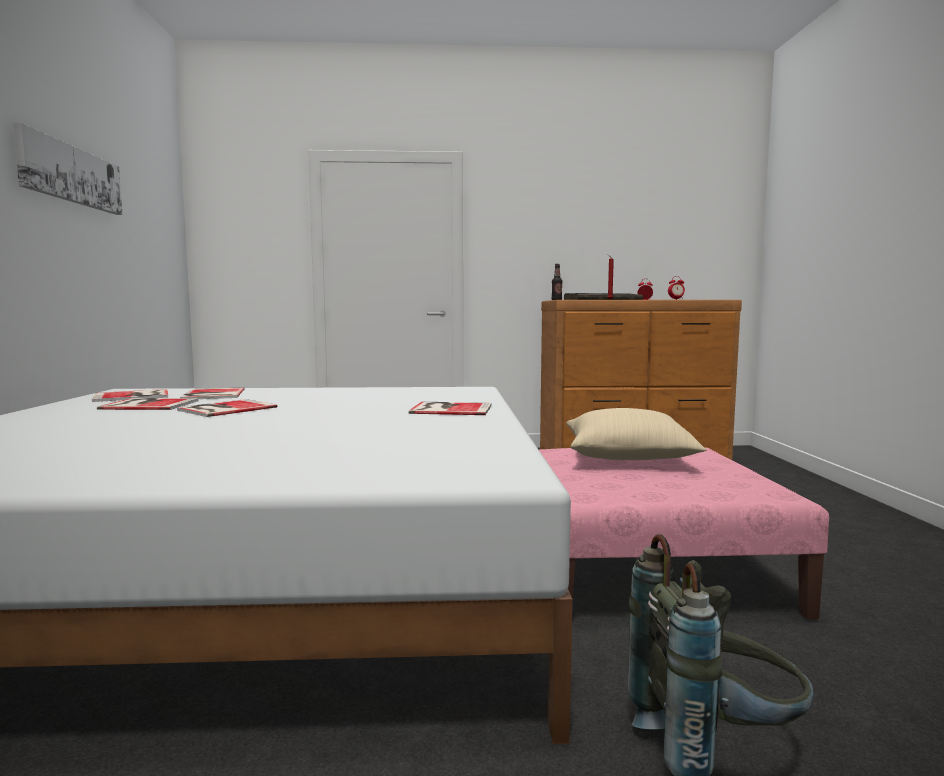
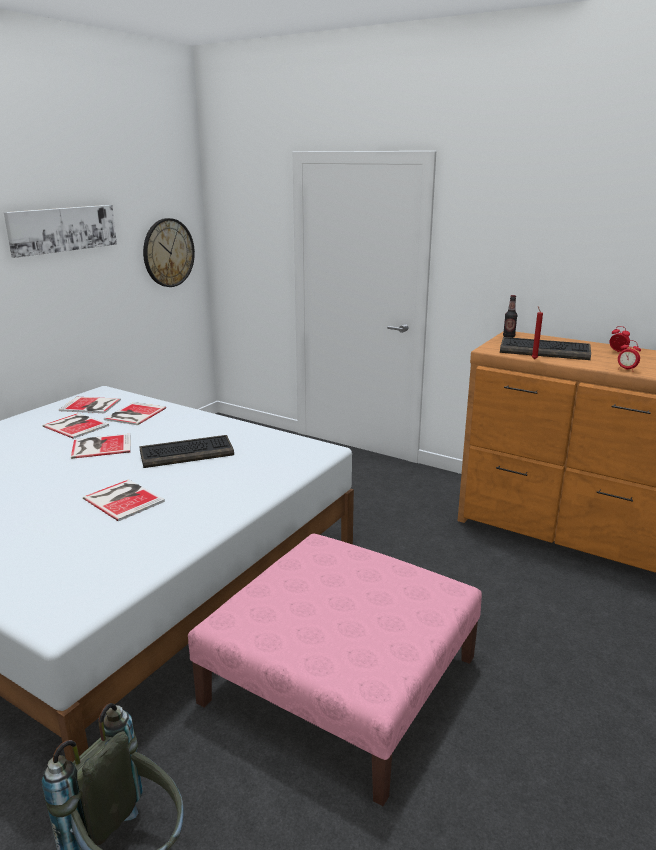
camera: 35 degrees right, 15 degrees up
(160, 246) = (168, 253): none -> wall clock
(348, 401) = (187, 453): none -> keyboard
(449, 409) = (222, 492): book -> book (124, 499)
(627, 457) = (355, 579): beige pillow -> none

